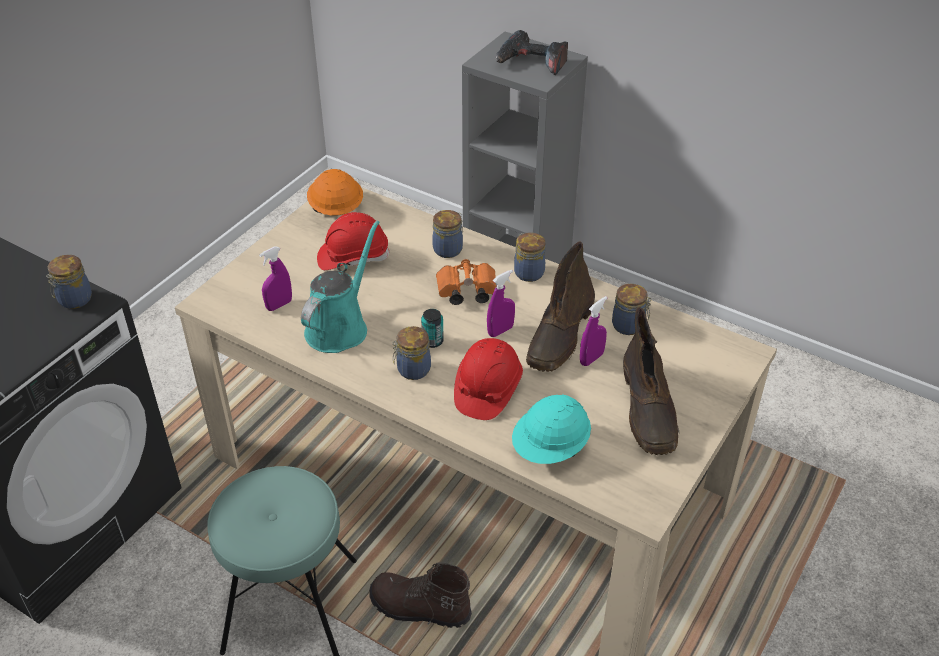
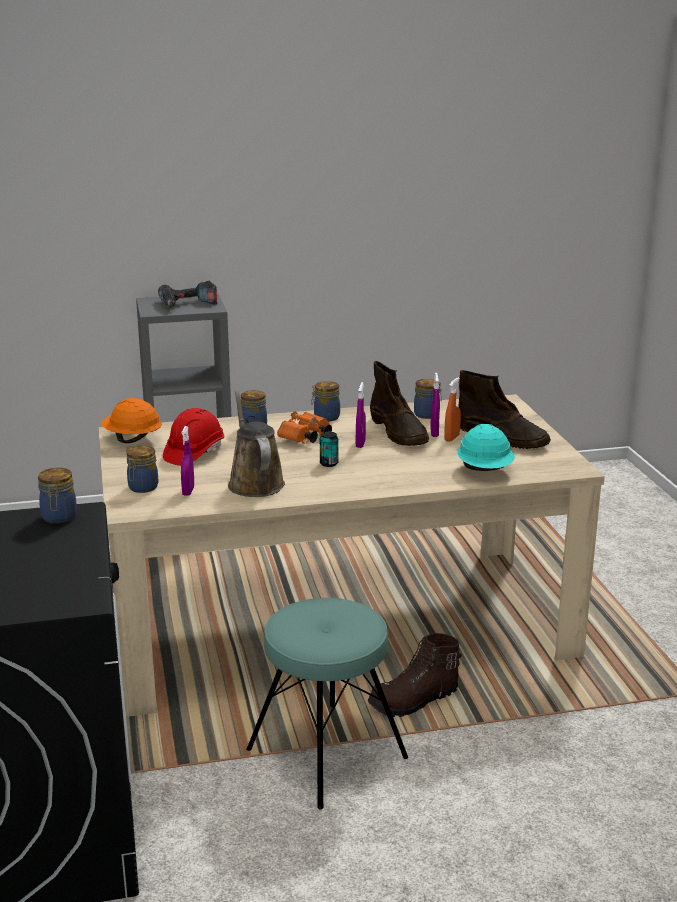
camera: 45 degrees left, 20 degrees down
(340, 327) = (254, 482): turquoise watering can -> brown watering can
(412, 370) = (342, 479): jar -> jar (142, 488)
(487, 390) = (404, 467): red hard hat -> none
(596, 377) = (452, 438): none -> orange spray bottle

